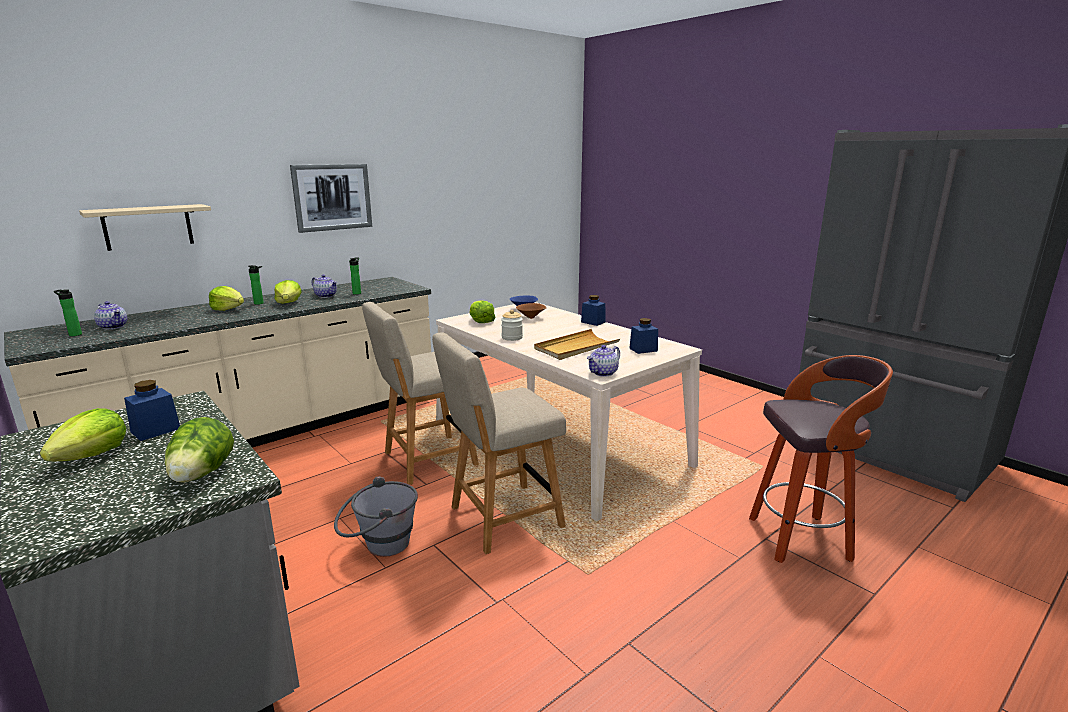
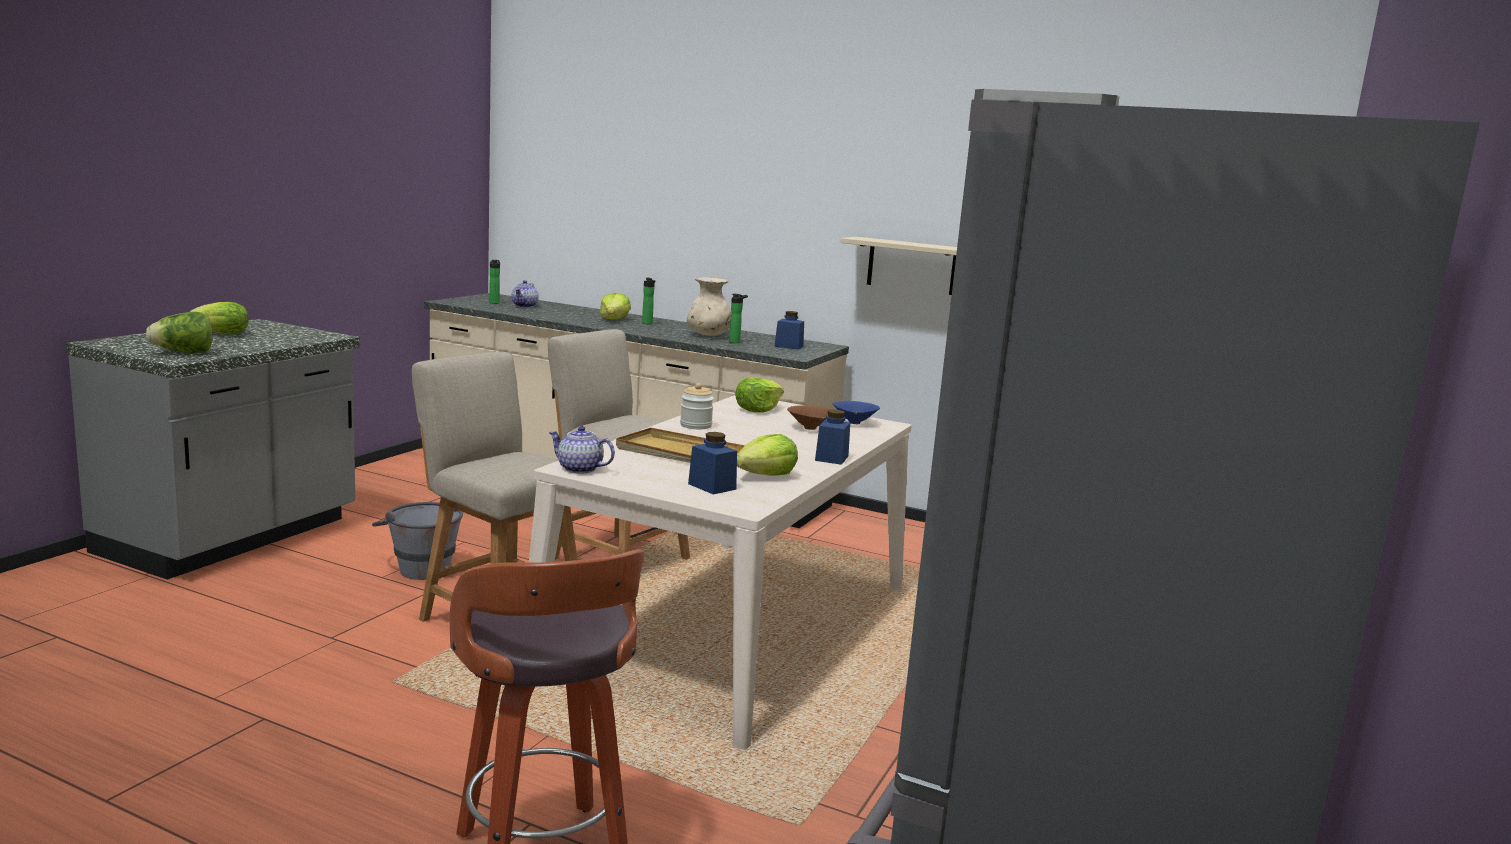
camera: 65 degrees right, 5 degrees down
(148, 227) = (605, 221): beige shelf -> beige shelf (911, 266)
(155, 430) = (268, 337): blue jar -> blue jar (788, 346)
(289, 303) = (660, 329): lettuce -> lettuce (766, 476)
(326, 296) = (708, 335): teapot -> beige vase
(332, 197) = (792, 218): picture -> none

